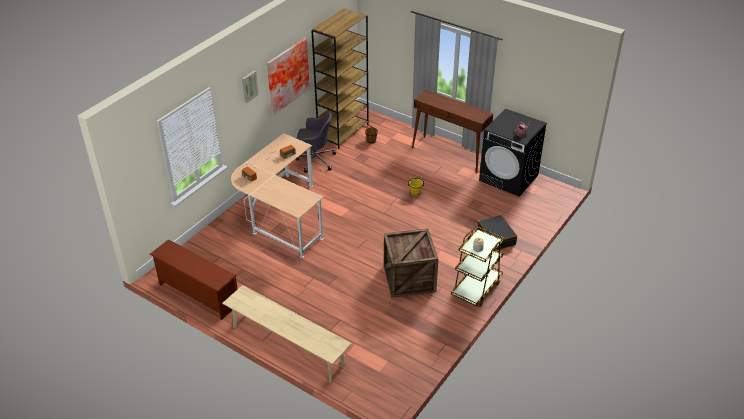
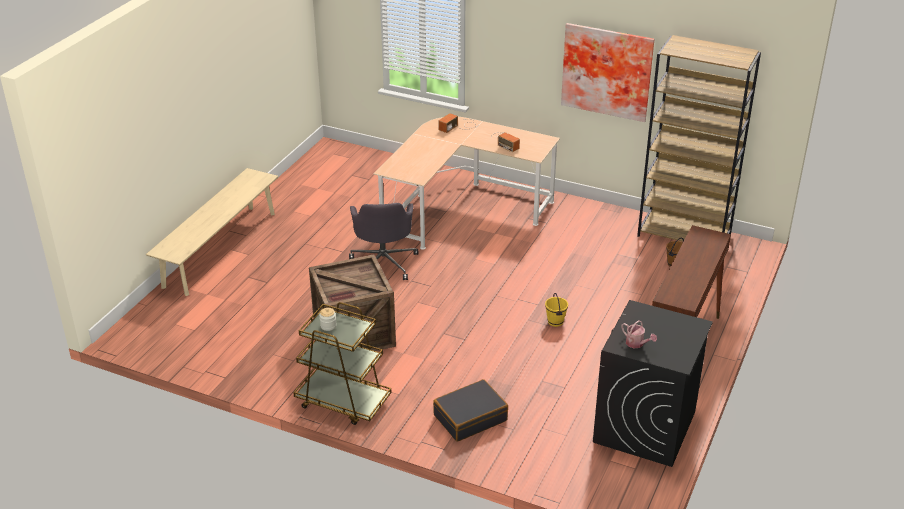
camera: 80 degrees right, 5 degrees down
(197, 295) = (301, 176): brown shoe rack -> none
(249, 86) = (532, 35): picture -> none
(314, 160) = (598, 219): grey office chair -> grey office chair (384, 263)

